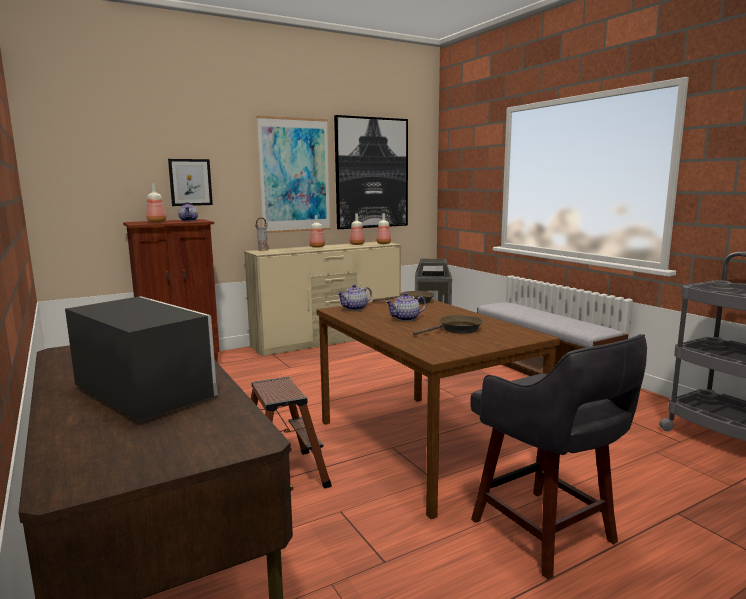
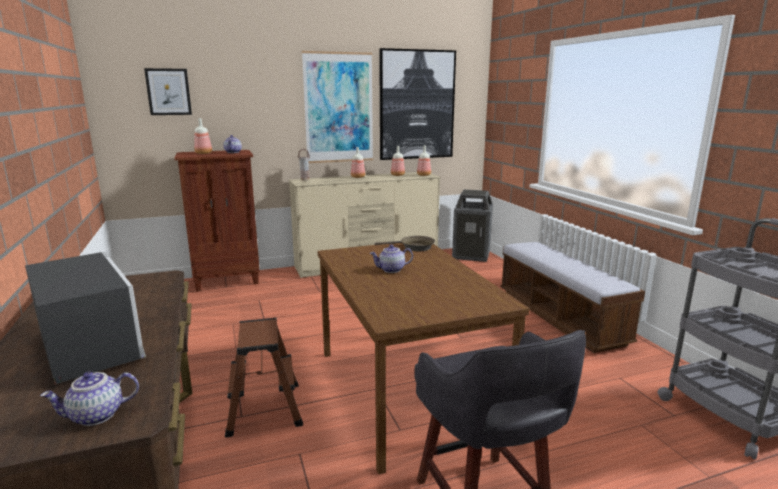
camera: 10 degrees right, 5 degrees up
(190, 182) = (238, 115): picture -> picture (168, 92)
(355, 308) = (352, 253): teapot -> teapot (96, 416)
(457, 330) = (431, 288): brown frying pan -> none

